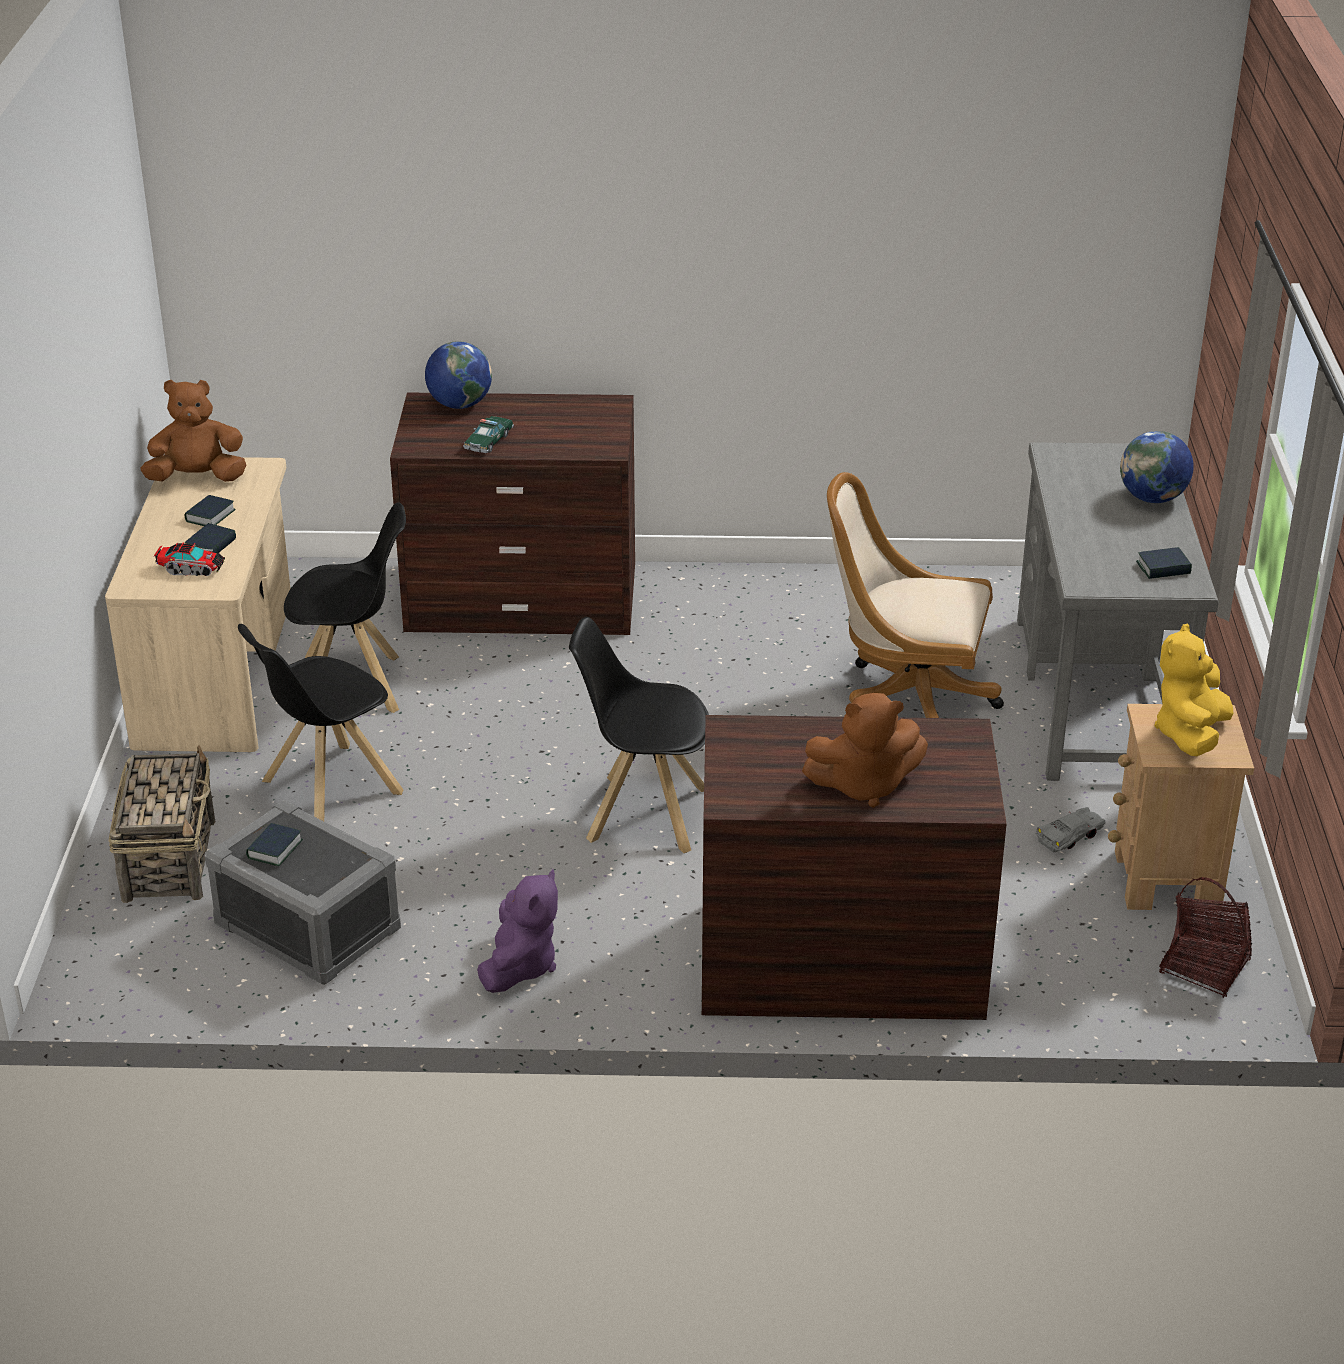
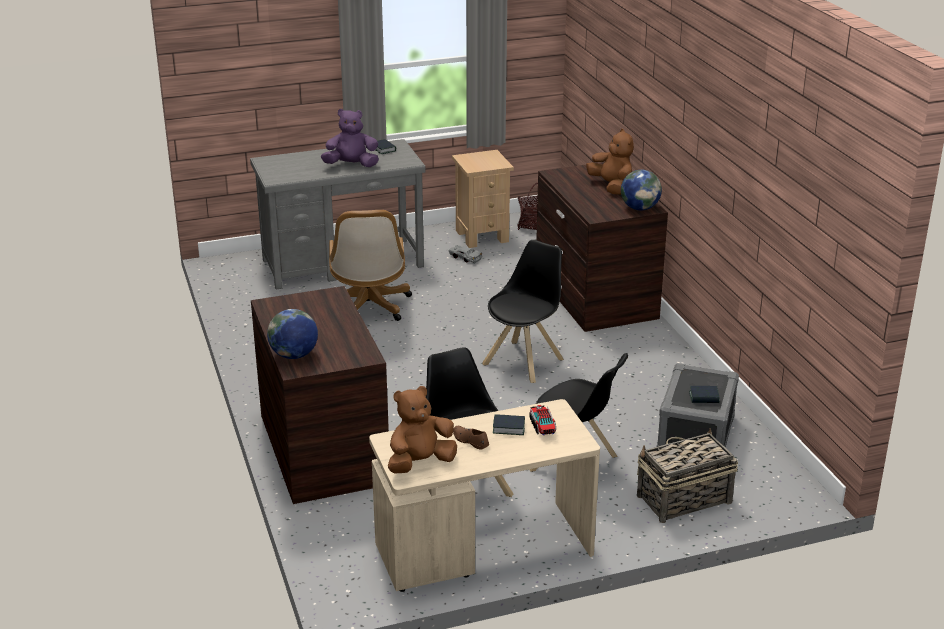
camera: 110 degrees left, 5 degrees down
(197, 478) = (420, 463): brown plush toy -> brown plush toy turned 90 degrees clockwise
(210, 516) = (470, 440): book -> brown shoe
(489, 441) = (343, 333): toy car -> none
(520, 966) = (668, 368): purple plush toy -> purple plush toy (351, 165)
(643, 813) = (524, 360): black chair -> black chair turned 135 degrees counterclockwise
(1152, 498) = (314, 156): globe -> globe (640, 208)
(1190, 735) = (482, 160): yellow plush toy -> none

